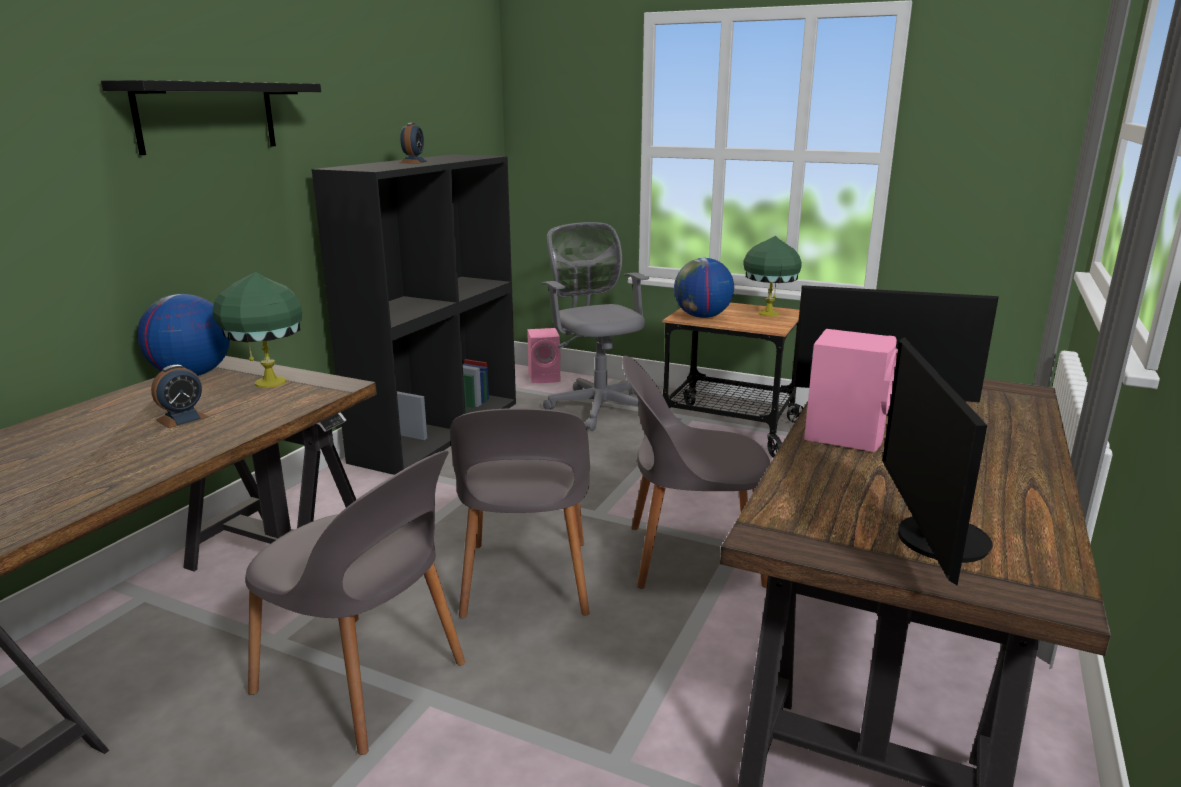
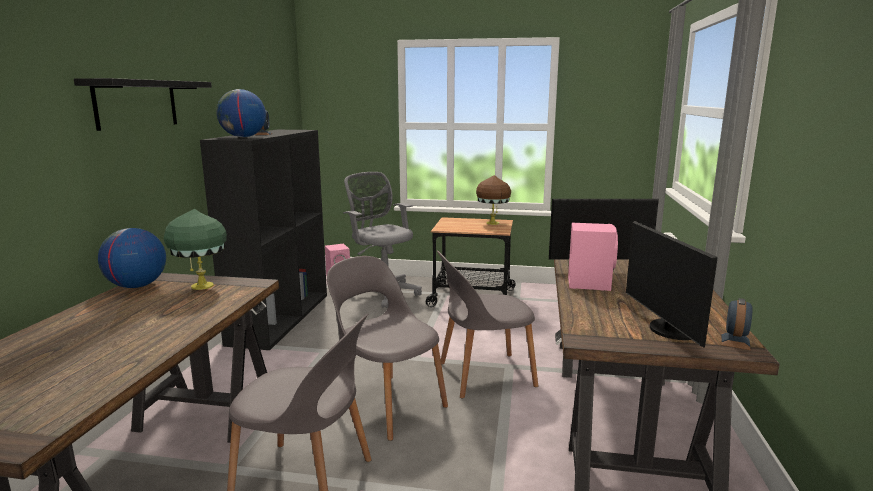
camera: 15 degrees left, 5 degrees down
(182, 418) = (155, 314): alarm clock -> alarm clock (735, 341)
(526, 581) = (387, 404): grey chair -> grey chair turned 150 degrees clockwise
(702, 317) = (454, 227): globe -> globe (243, 137)
(768, 314) = (492, 223): green table lamp -> brown table lamp

